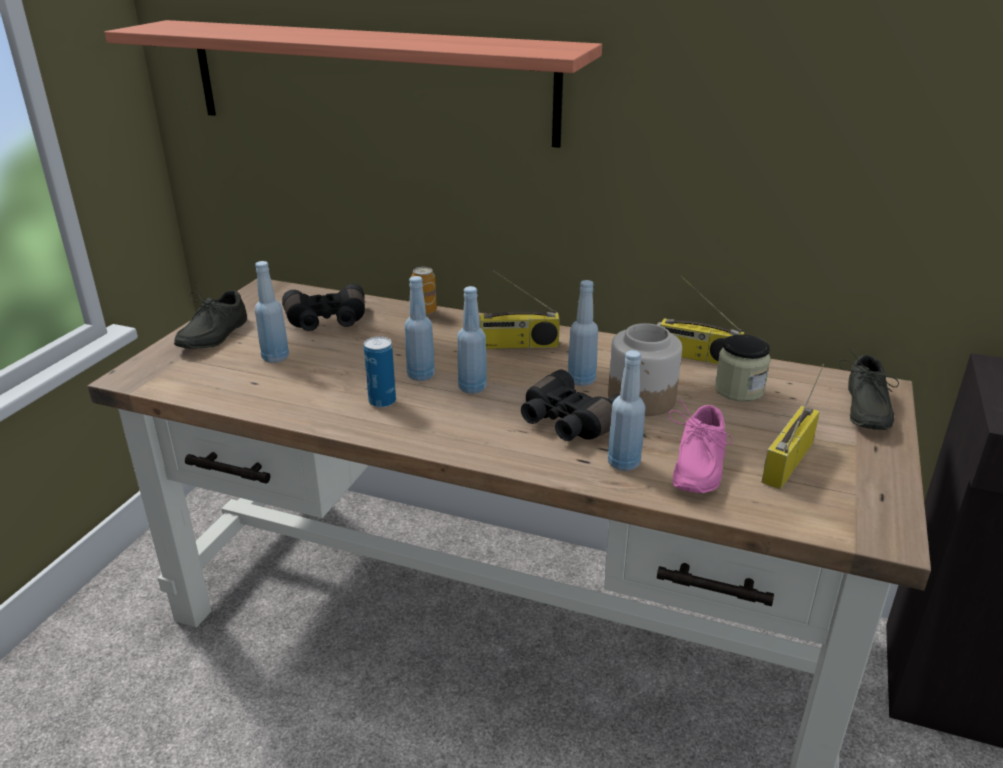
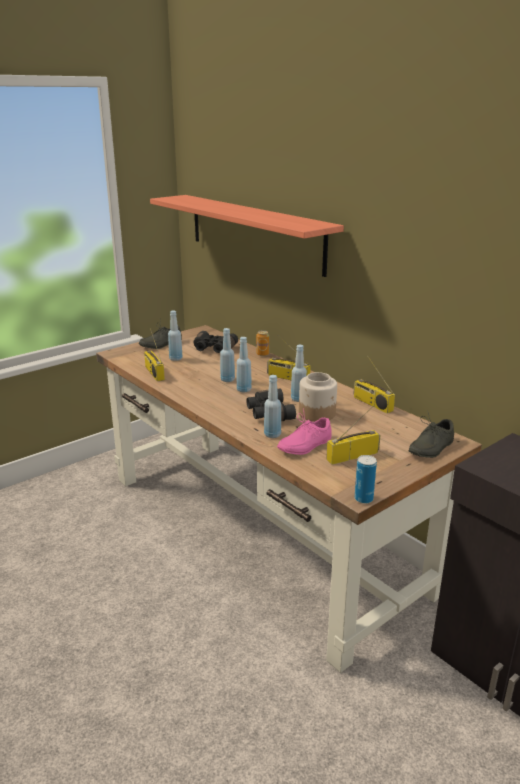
camera: 30 degrees right, 5 degrees down
(263, 398) = (153, 373): none -> radio
(382, 401) = (199, 385): can -> can (363, 499)
(739, 390) = (373, 422): jar -> none

